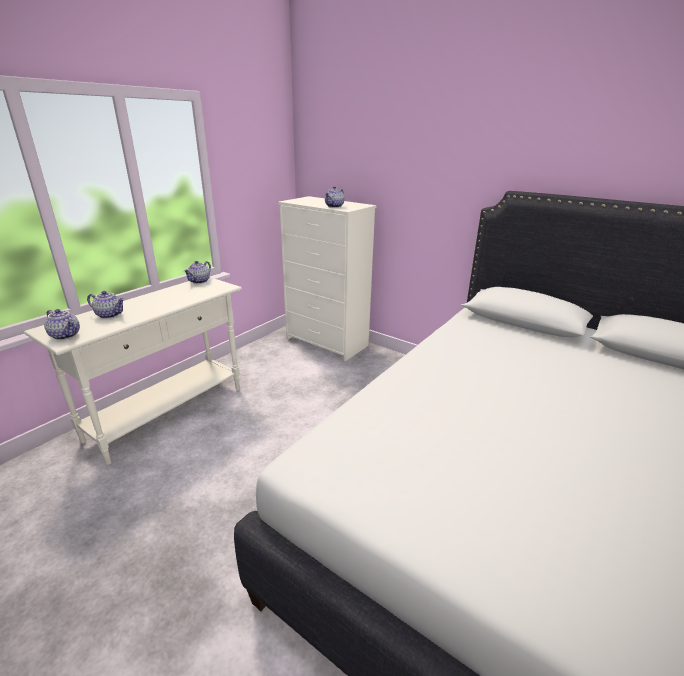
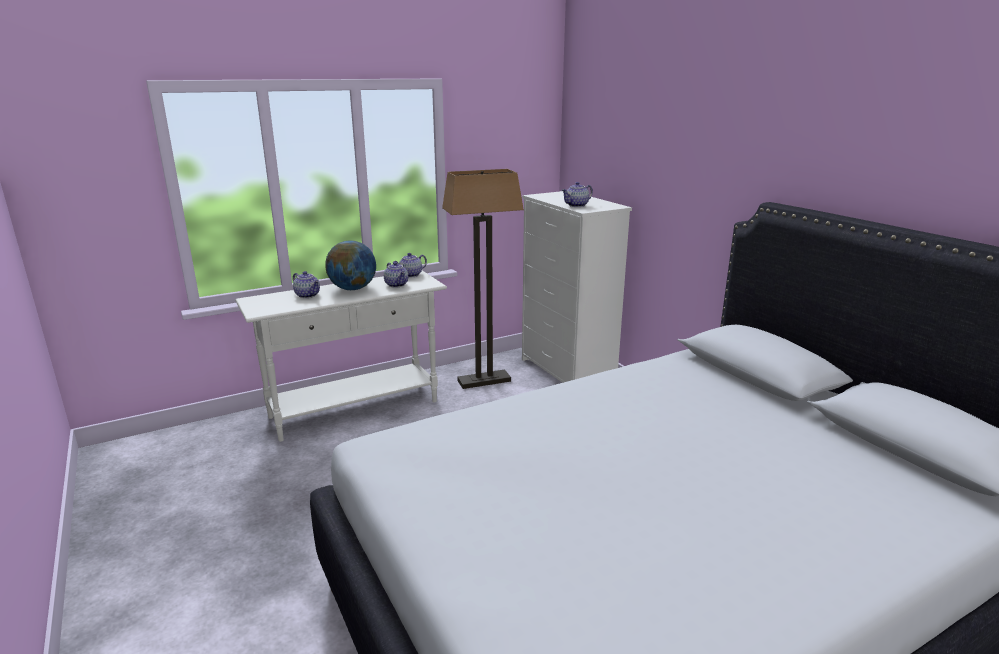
camera: 25 degrees right, 5 degrees down
(66, 335) = (262, 307): teapot -> teapot (397, 285)
(153, 301) = (353, 289): none -> globe
(268, 362) = (484, 381): none -> floor lamp

